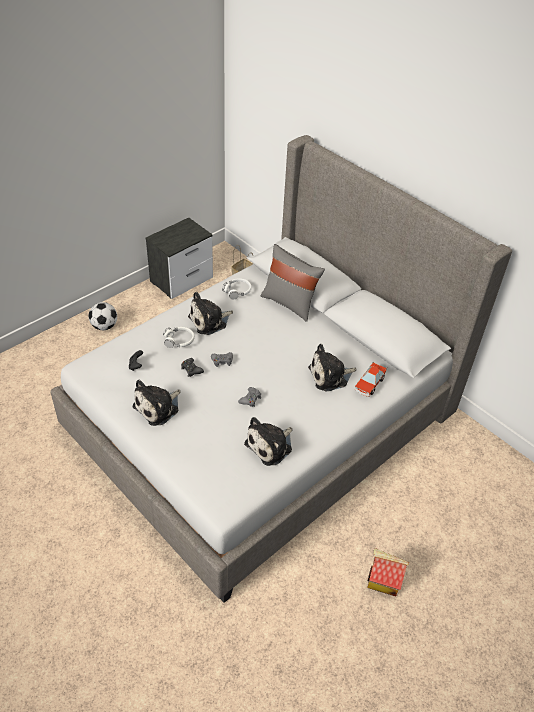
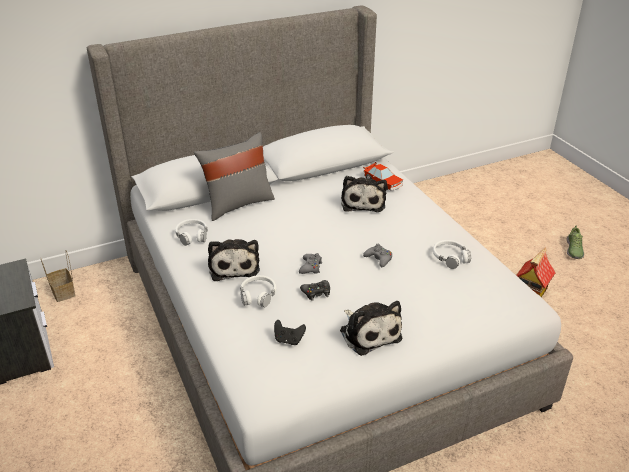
camera: 70 degrees left, 10 degrees down
(104, 326) = (52, 457): football -> none
(271, 446) = (450, 257): plush toy -> white headphones
(482, 623) = (573, 250): none -> shoe

